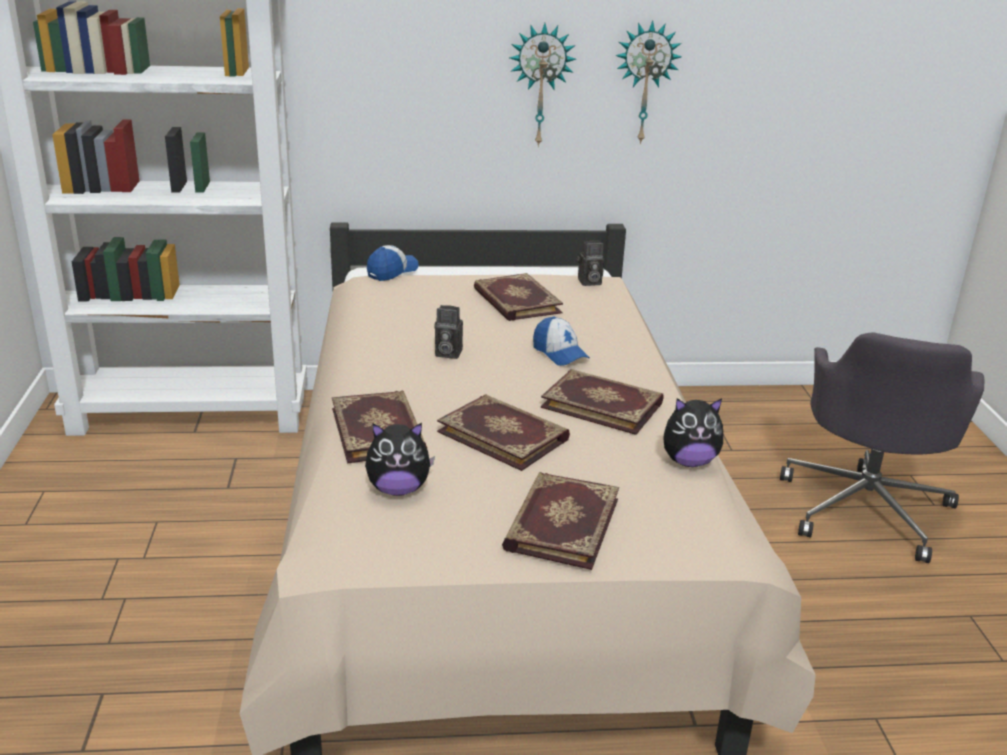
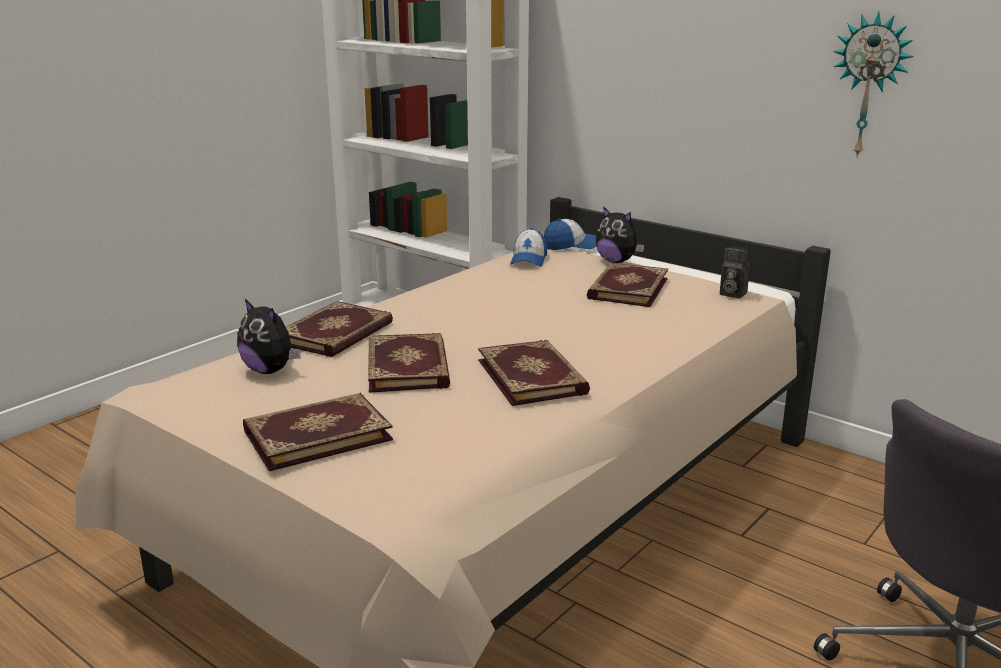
camera: 45 degrees right, 5 degrees down
(446, 353) = (489, 305): camera -> none
(540, 85) = (754, 81): wall clock -> none
(560, 353) = (581, 332): cap -> cap (528, 260)
(689, 461) = (516, 442): plush toy -> plush toy (616, 261)

